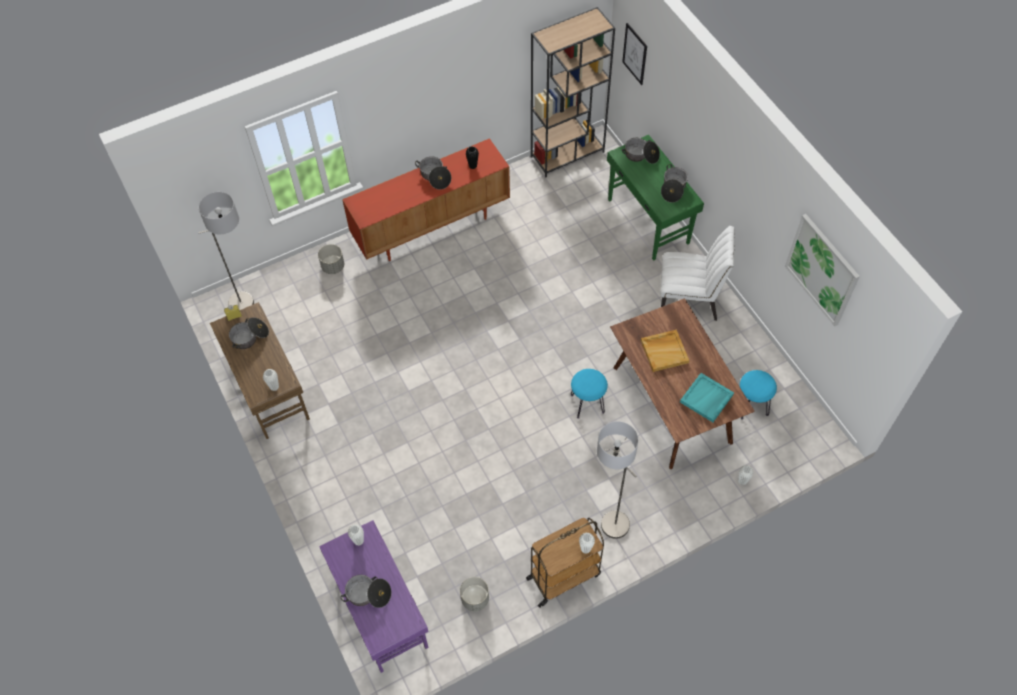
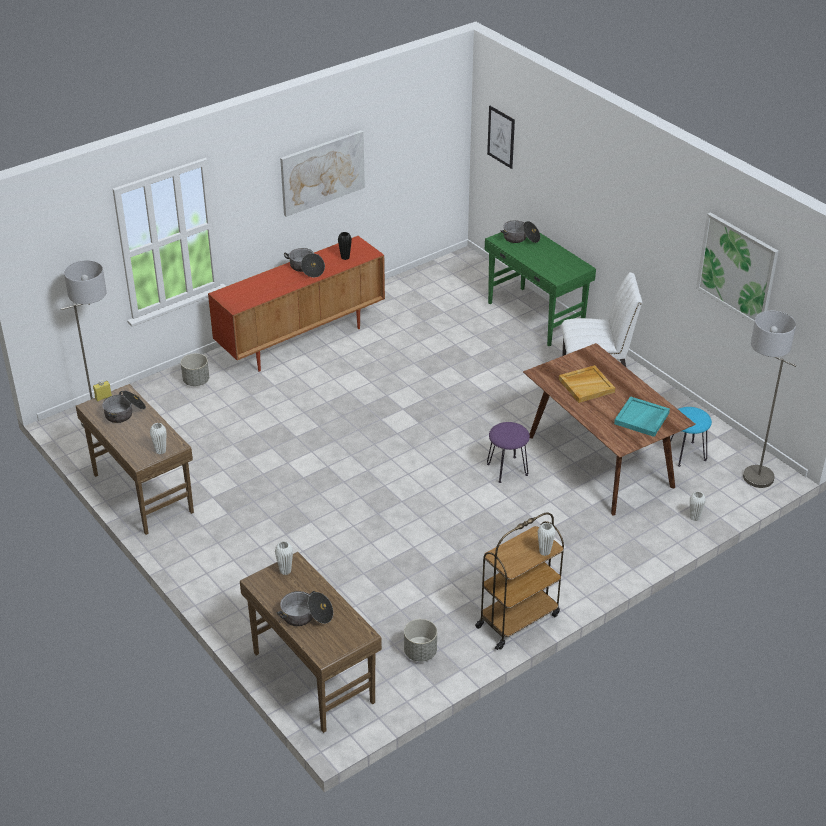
camera: 10 degrees left, 20 degrees down
(381, 613) = (312, 677): purple console table -> brown console table
(456, 87) = (322, 172): none -> picture
(567, 154) = (436, 271): bookcase -> none
(587, 403) = (507, 469): turquoise stool -> purple stool
(609, 519) = (556, 565): grey floor lamp -> grey floor lamp (750, 473)
(673, 188) = (561, 260): cooking pot -> none

